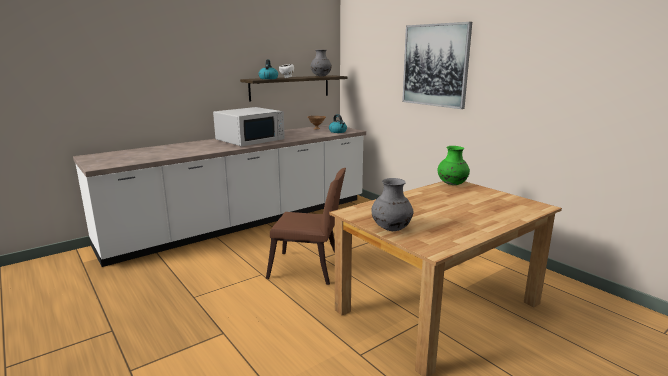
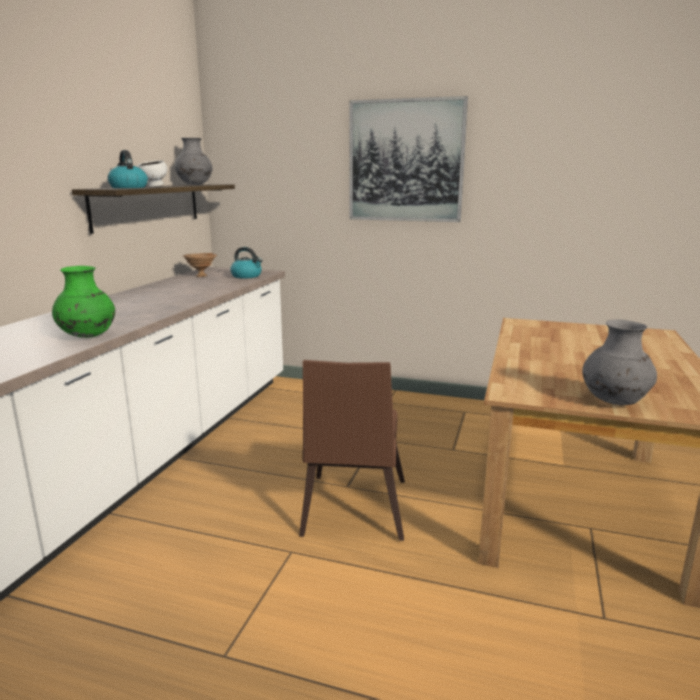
camera: 35 degrees left, 0 degrees up
(250, 140) = (128, 307): white microwave -> none
(309, 269) = (352, 511): brown chair -> brown chair turned 120 degrees clockwise
(452, 184) = (521, 325): green vase -> green vase (87, 336)

